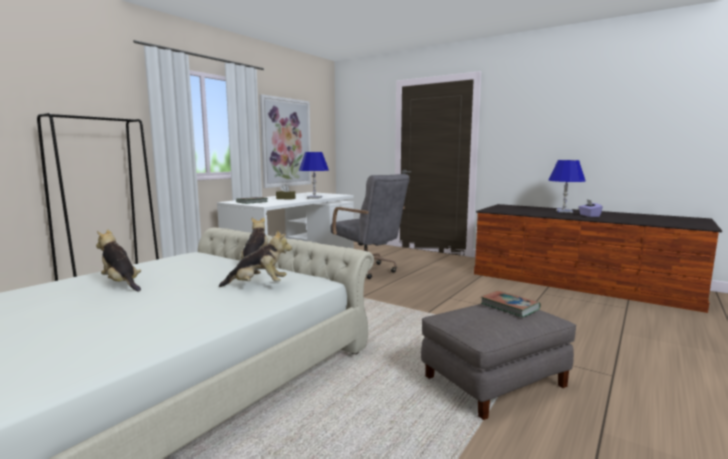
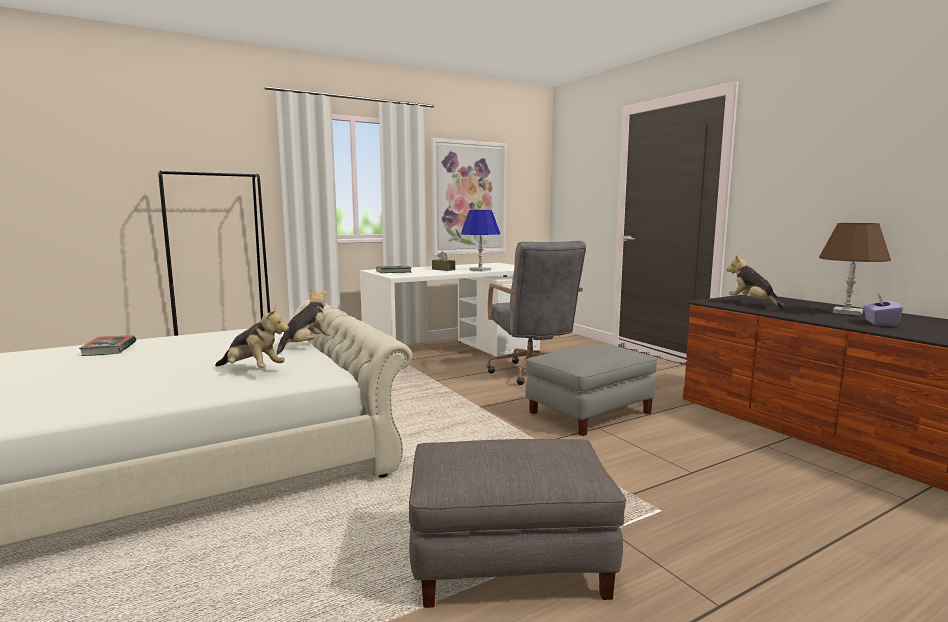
camera: 25 degrees right, 0 degrees up
(121, 284) = (151, 351): plush toy -> plush toy (753, 303)
(433, 290) = (589, 412): none -> grey ottoman
(509, 307) = (537, 450): book -> book (109, 349)
(564, 211) = (847, 312): blue table lamp -> brown table lamp

